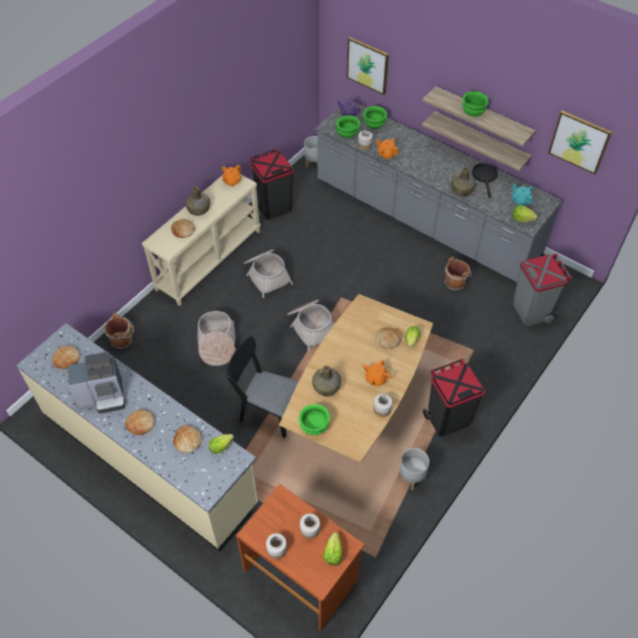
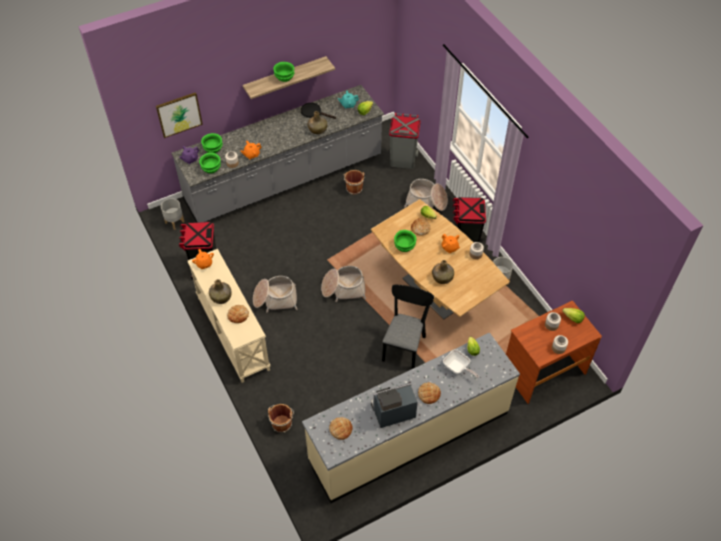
camera: 65 degrees left, 0 degrees up
(103, 396) = (391, 412): coffee machine -> coffee machine turned 120 degrees counterclockwise
(187, 440) = (457, 368): bread -> frying pan
(217, 344) = (324, 356): basket -> basket (426, 202)
(266, 411) = (405, 345): black chair -> black chair turned 150 degrees clockwise
(314, 426) = (471, 296): green bowl -> green bowl (404, 246)
(480, 141) = (289, 95): shelf -> none
(579, 142) = (357, 40): picture -> none

